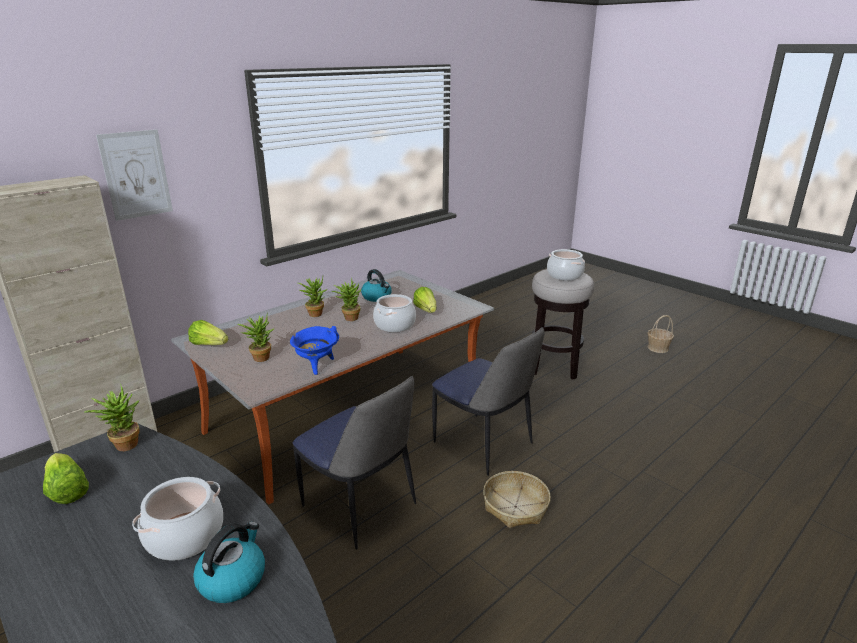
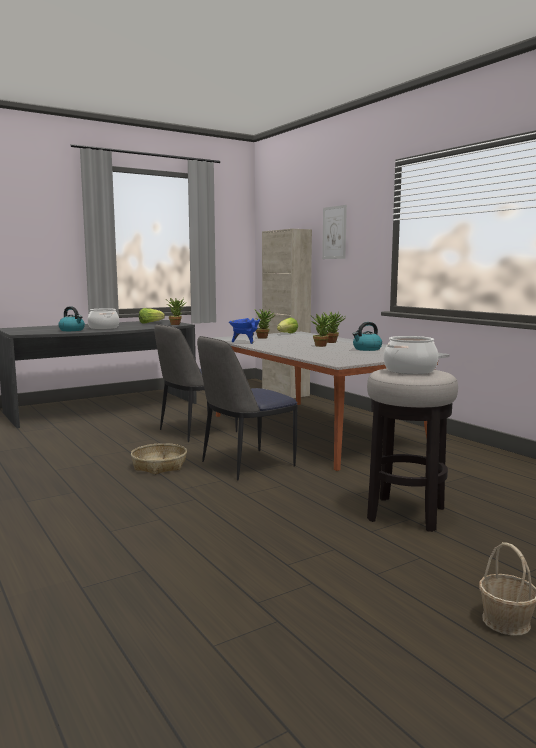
camera: 100 degrees right, 15 degrees down
(394, 325) = (303, 350): cooking pot -> none
(426, 310) = (333, 355): lettuce -> none

